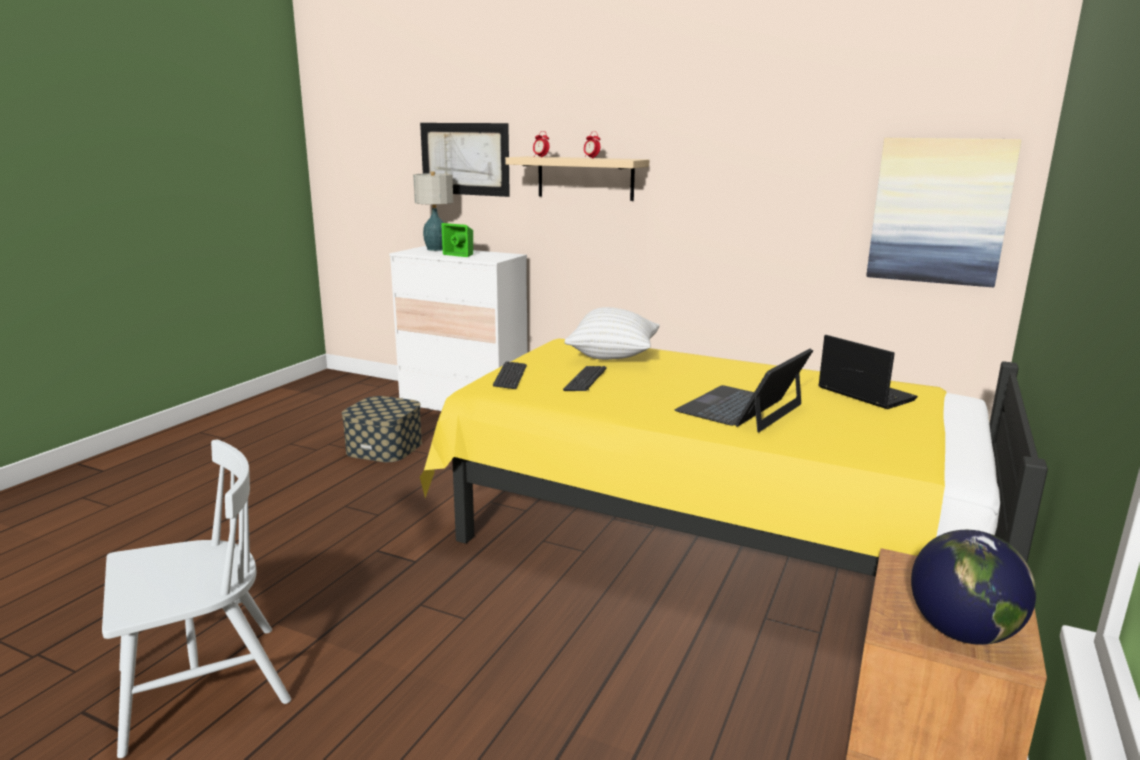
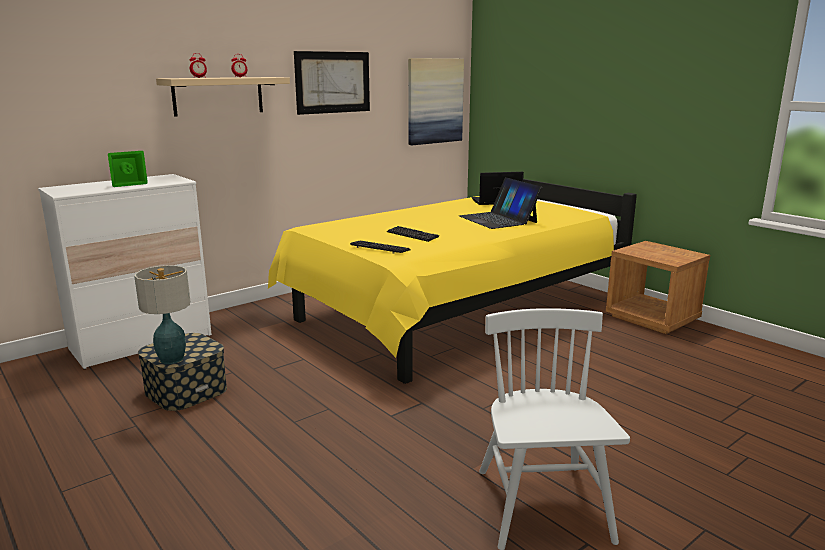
camera: 65 degrees left, 0 degrees up
(435, 249) = (75, 186): table lamp -> table lamp (171, 359)
(464, 159) = (78, 84): picture -> picture (333, 82)
(613, 356) = (367, 224): white pillow -> none
(962, 633) = (682, 256): globe -> none

